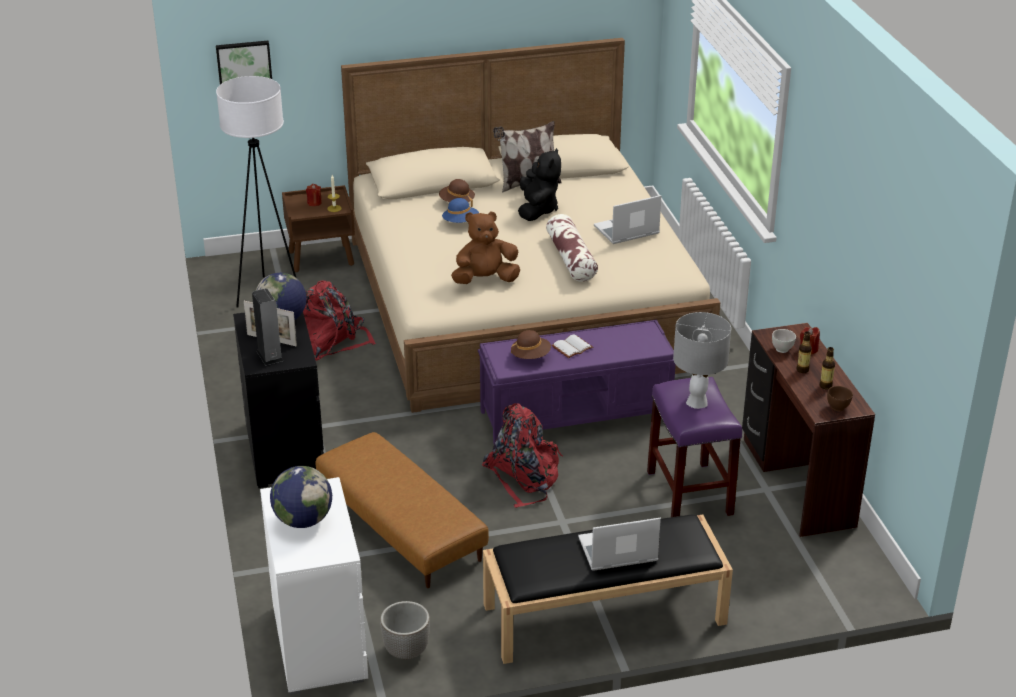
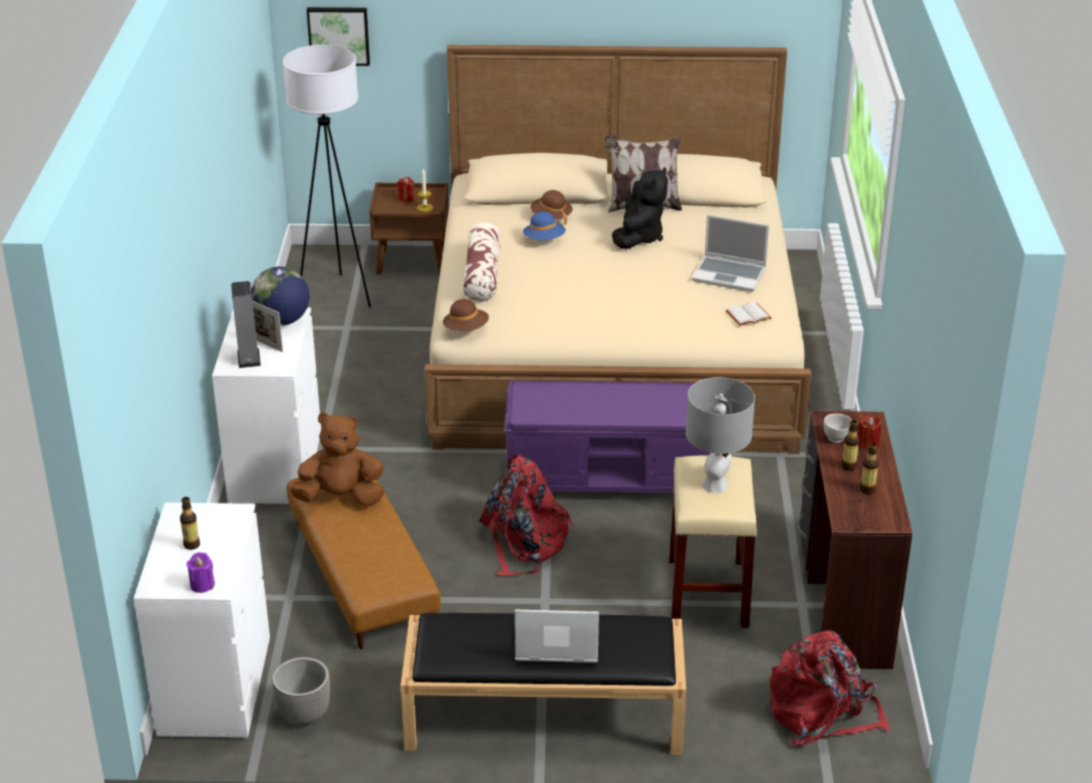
camera: 15 degrees right, 0 degrees up
(284, 450) = (276, 468): black dresser -> white dresser
(303, 520) = (192, 545): globe -> bottle
(330, 552) = (202, 585): none -> purple candle
(331, 342) = (380, 357): red backpack -> red backpack (822, 714)
(485, 280) = (540, 309): brown plush toy -> brown plush toy (341, 498)
(530, 356) = (559, 403): brown hat -> brown hat (466, 329)
(571, 258) = (650, 297): pillow -> pillow (482, 274)
(572, 348) = (611, 401): white book -> white book (748, 316)
(626, 231) = (730, 275): laptop -> laptop turned 150 degrees counterclockwise
(688, 492) = (707, 592): purple stool -> beige stool
(838, 407) = (870, 517): brown bowl -> none

